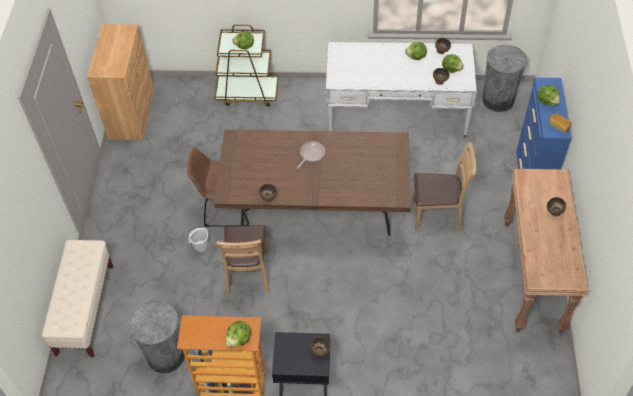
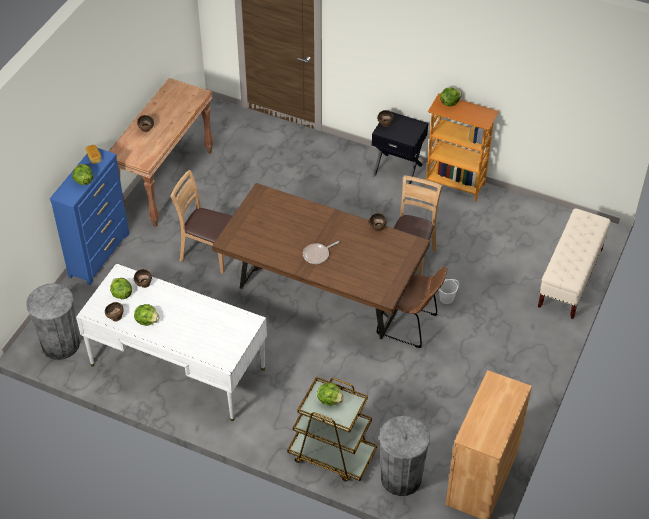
camera: 160 degrees left, 5 degrees down
(166, 355) = (504, 222): grey trash can -> grey trash can (401, 478)

